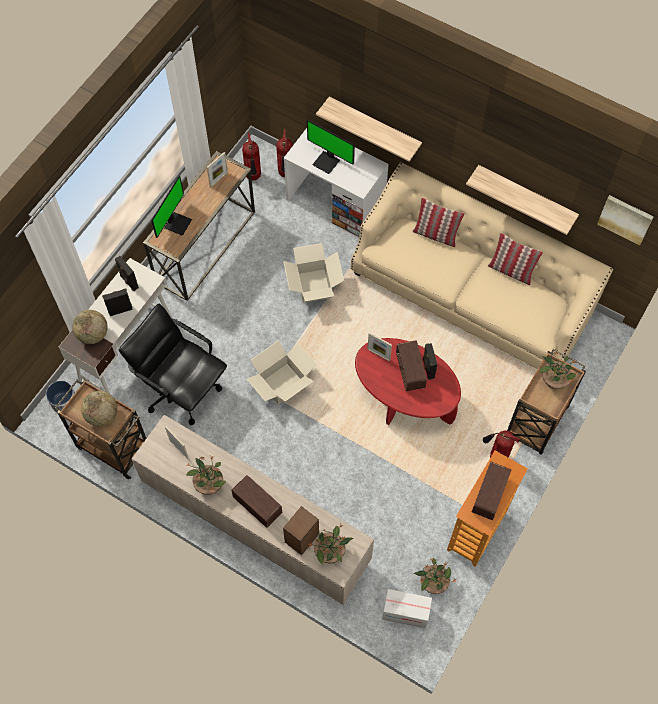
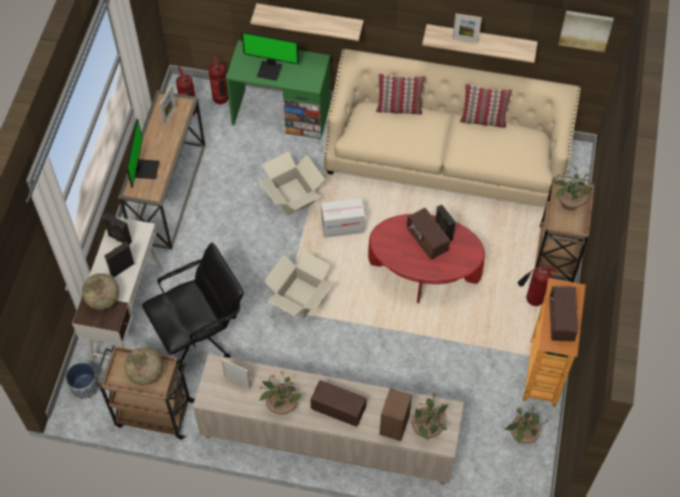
camera: 20 degrees left, 5 degrees down
(182, 389) = (201, 335): black office chair -> black office chair turned 135 degrees clockwise
(335, 202) = (281, 113): white desk -> green desk
(378, 354) = (390, 234): picture frame -> picture frame (465, 40)
(405, 613) = (508, 472): cardboard box -> cardboard box (342, 226)

